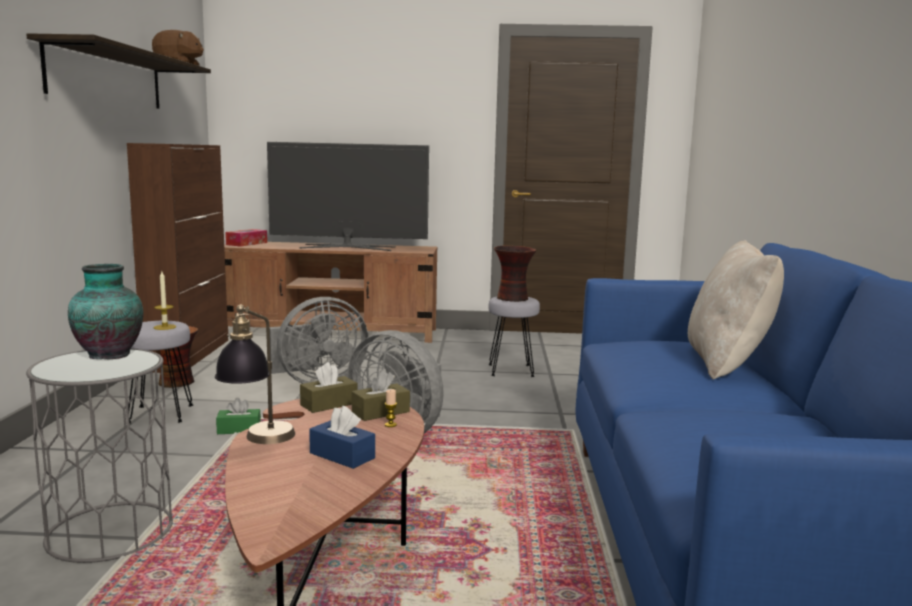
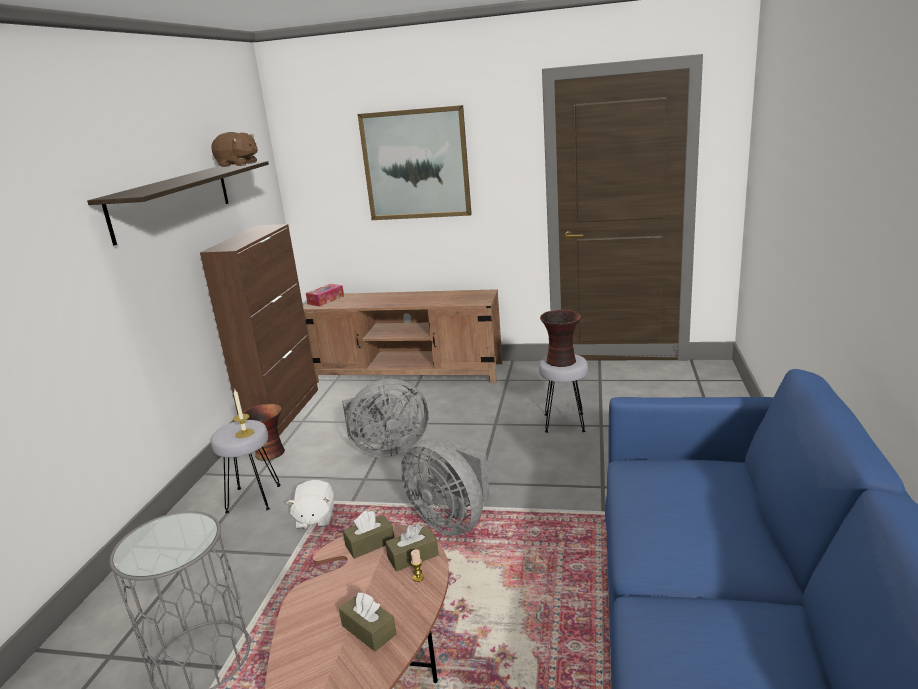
camera: 10 degrees right, 10 degrees up
(109, 354) = (178, 525): vase -> none
(239, 429) = (315, 518): green tissue box -> white plush toy
(258, 442) = (301, 608): table lamp -> none
(342, 455) = (369, 630): blue tissue box -> brown tissue box
(348, 247) = (414, 300): television -> none
(362, 107) = (416, 164): none -> picture
(727, 364) = (739, 513): beige pillow -> none

